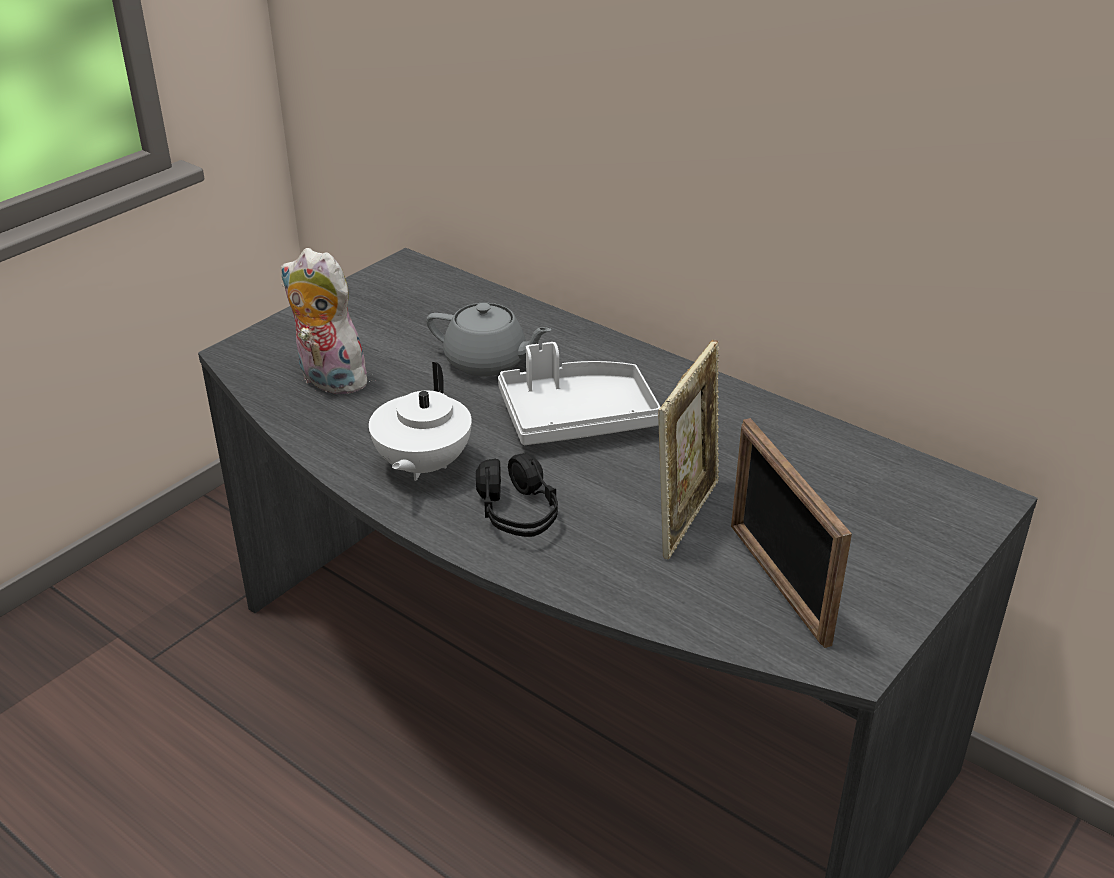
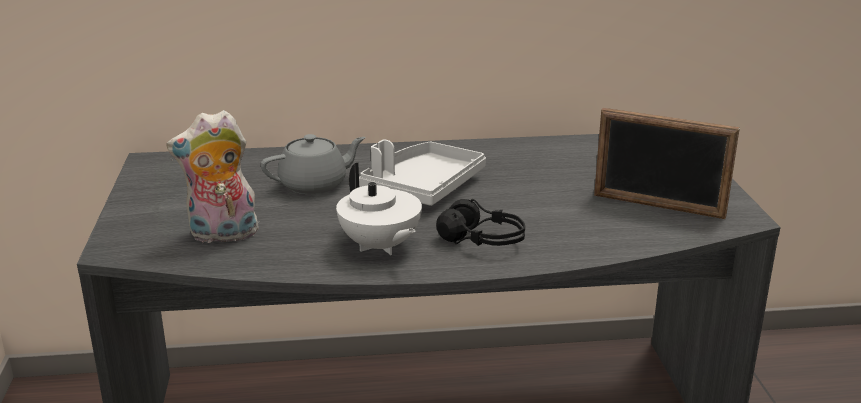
camera: 45 degrees left, 10 degrees down
(686, 516) = (565, 201): picture frame -> none

